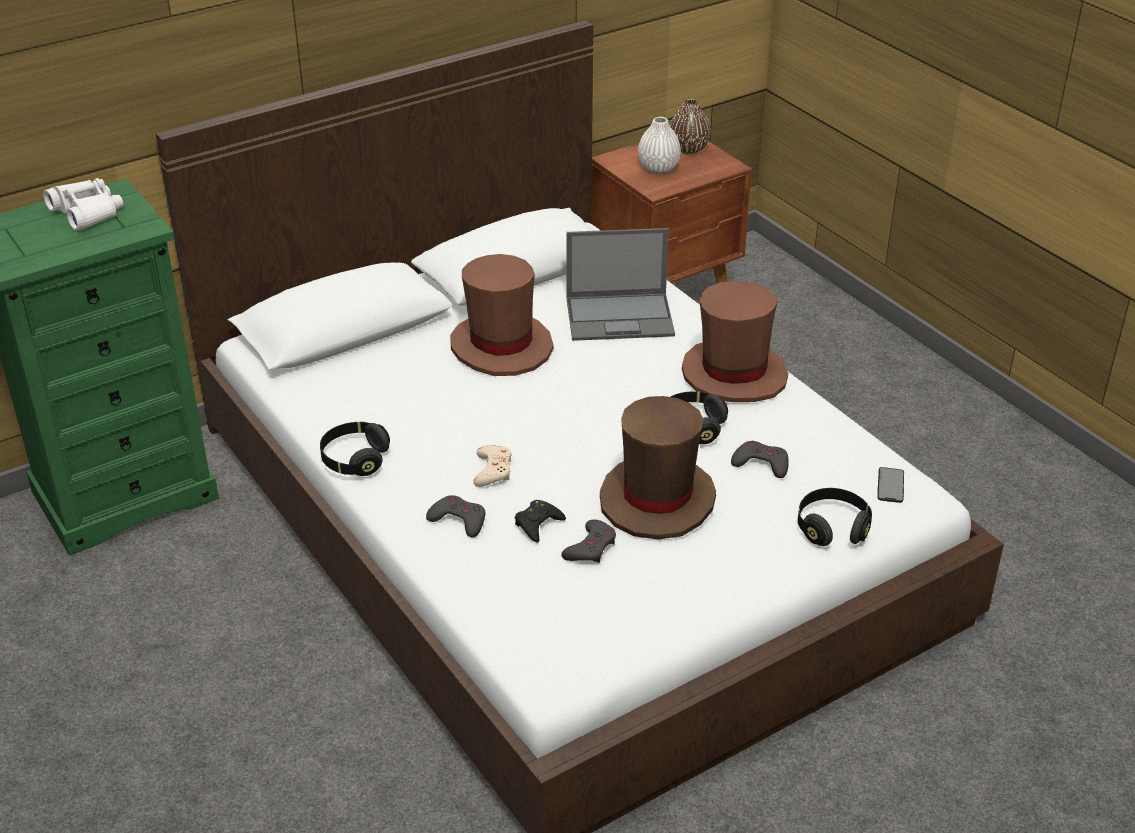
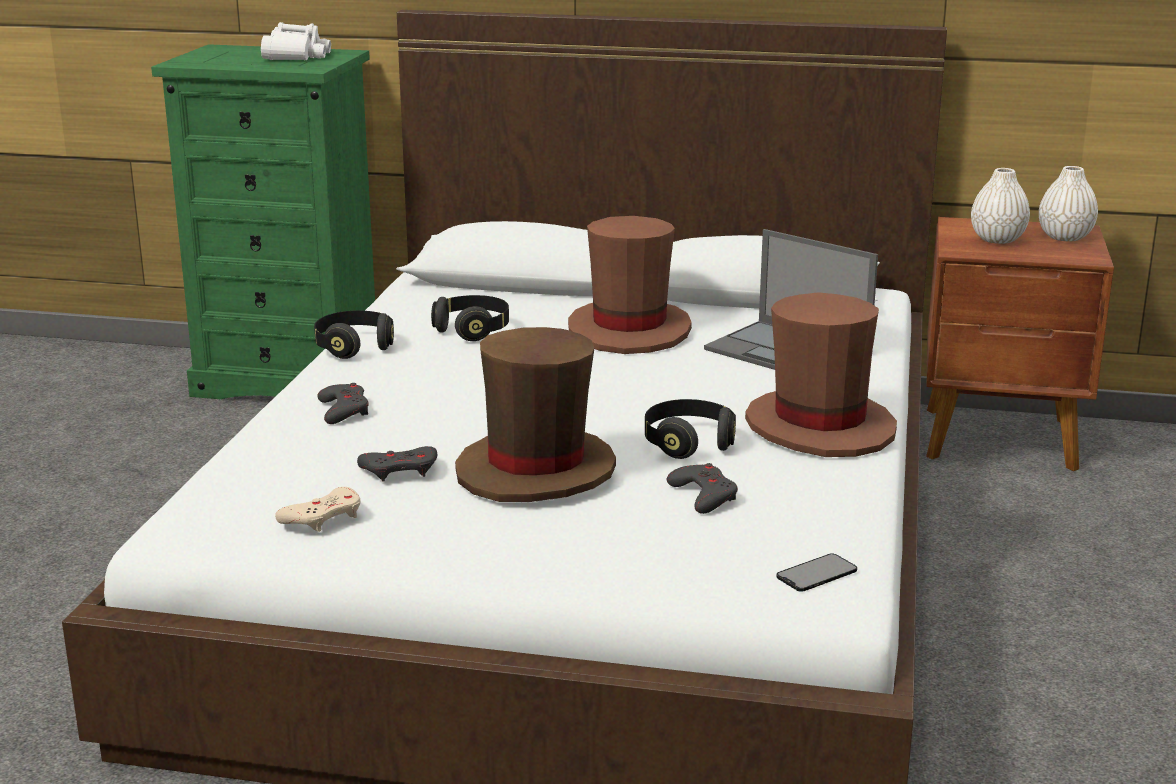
camera: 45 degrees right, 15 degrees down
(493, 470) = (441, 394): beige game controller -> beige game controller (323, 517)
(538, 524) = (393, 437): black game controller -> none
(688, 149) = (1065, 237): brown vase -> white vase
(832, 528) = (669, 570): black headphones -> black headphones (472, 330)

